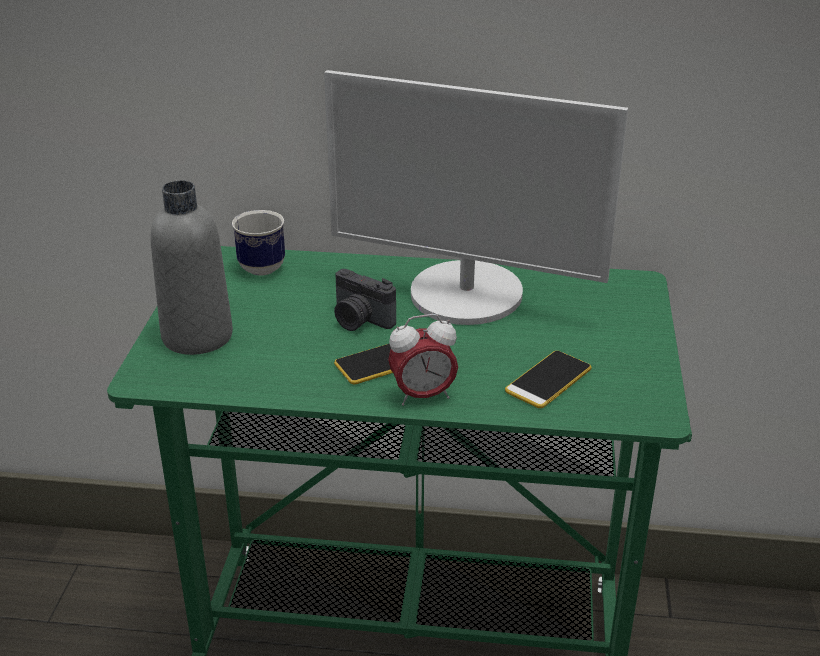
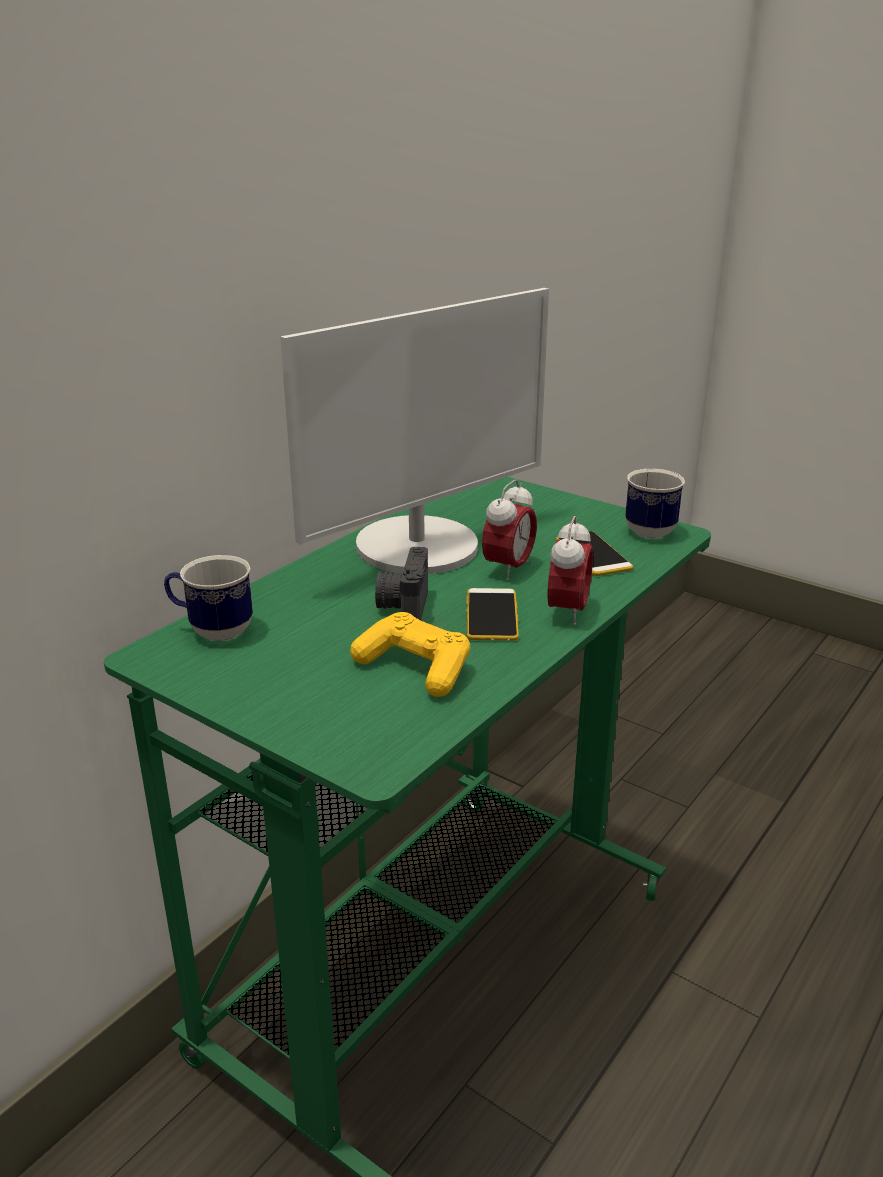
camera: 60 degrees left, 5 degrees down
(197, 336) = (322, 707): grey bottle -> none
(275, 354) = (415, 668): none -> yellow game controller
(359, 320) = (403, 606): camera -> camera turned 120 degrees clockwise
(472, 346) = (508, 569): none -> alarm clock
(646, 400) = (654, 529): none -> mug

